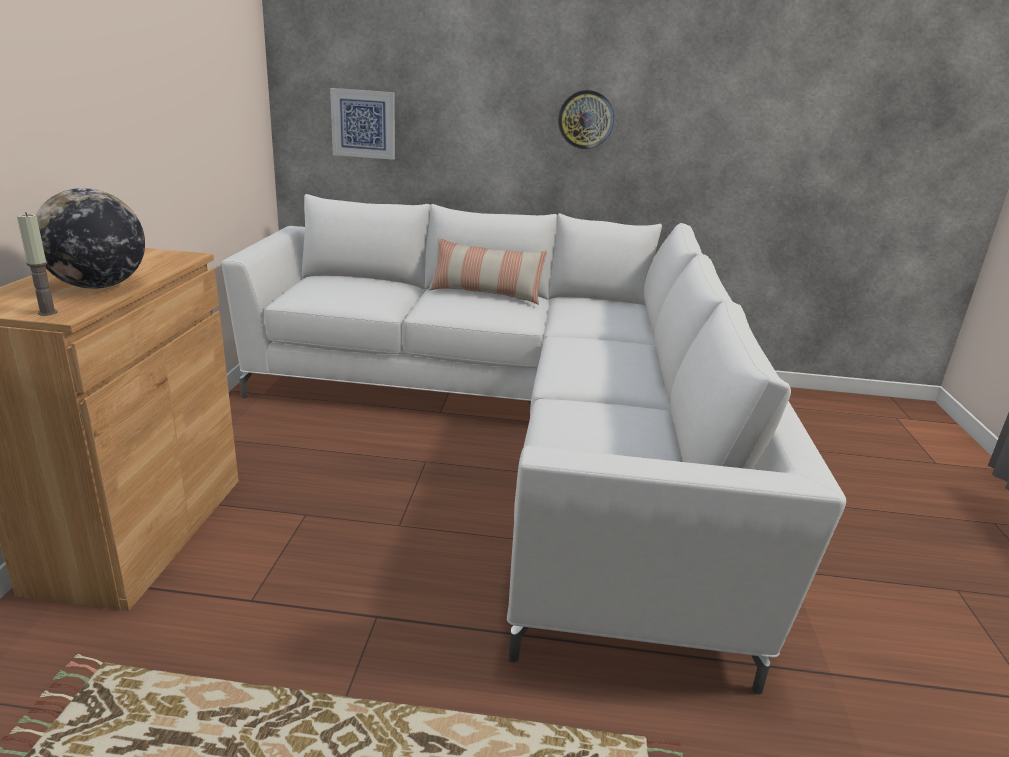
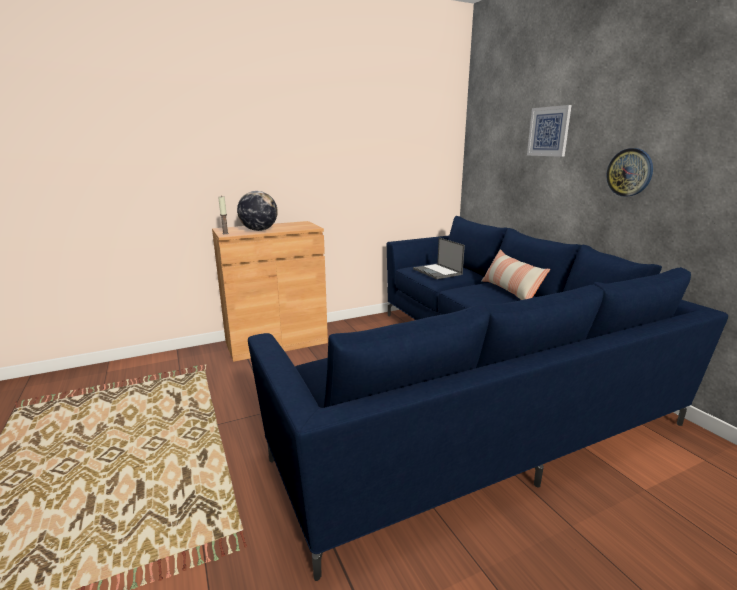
camera: 60 degrees right, 5 degrees down
(352, 293) = (437, 272): none -> laptop
(363, 124) = (498, 176): picture -> picture (549, 131)
(523, 433) = (479, 389): white sofa -> blue sofa

